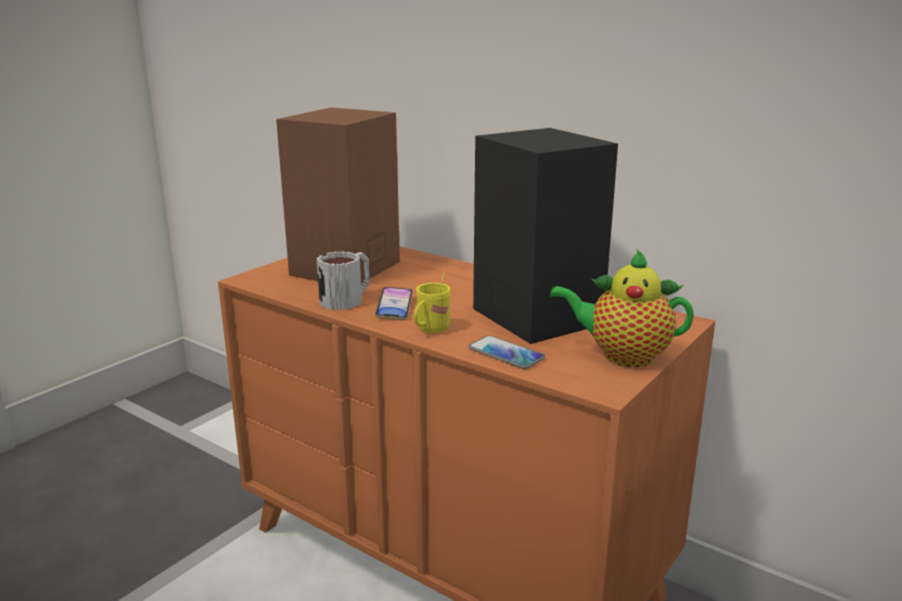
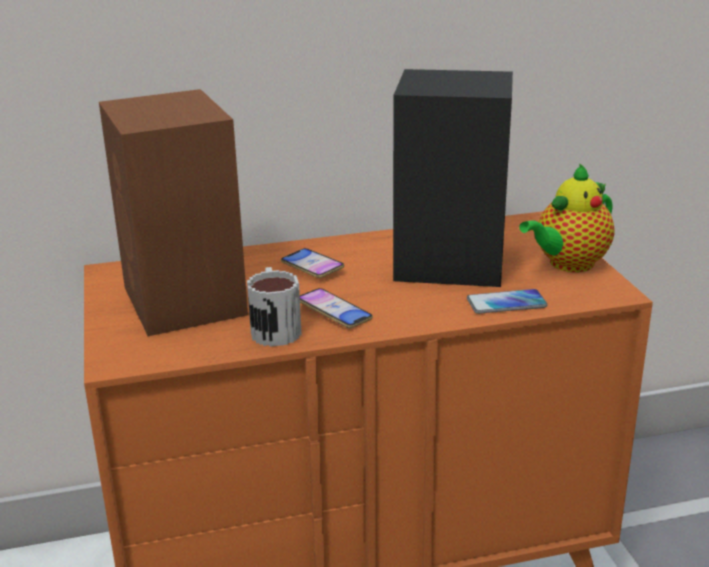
camera: 50 degrees left, 5 degrees up
(430, 330) = (413, 316): yellow mug -> none
(449, 282) = (312, 267): none -> phone

